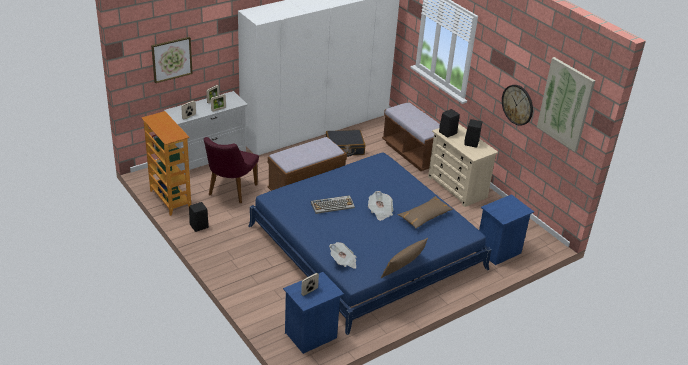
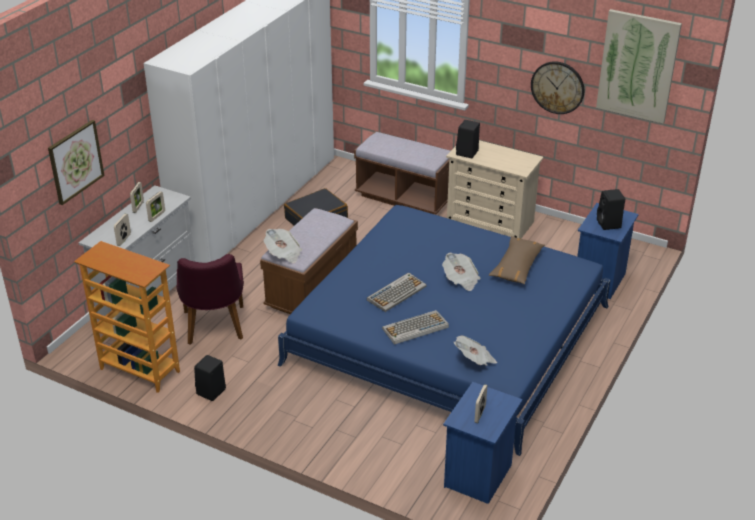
camera: 25 degrees left, 0 degrees up
(282, 157) = (283, 254): none -> newspaper
(325, 230) = (415, 328): none -> keyboard
(403, 267) = (549, 339): brown pillow -> none
(471, 143) = (505, 156): black speaker -> black speaker (609, 224)

